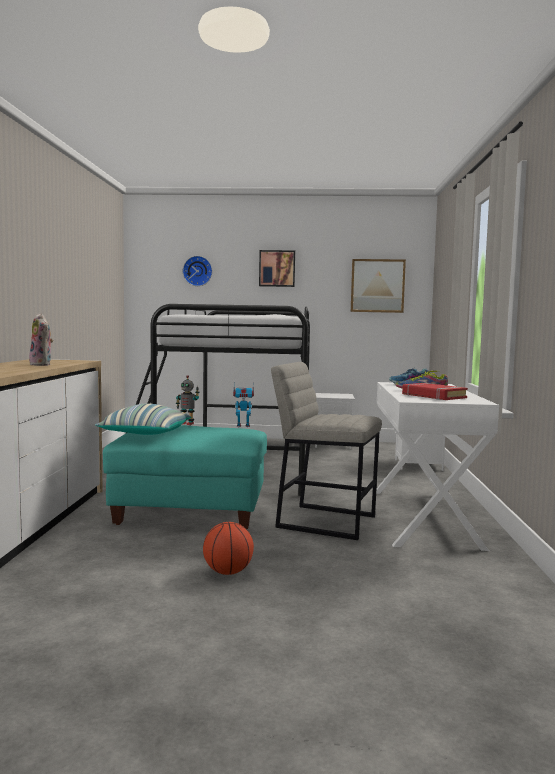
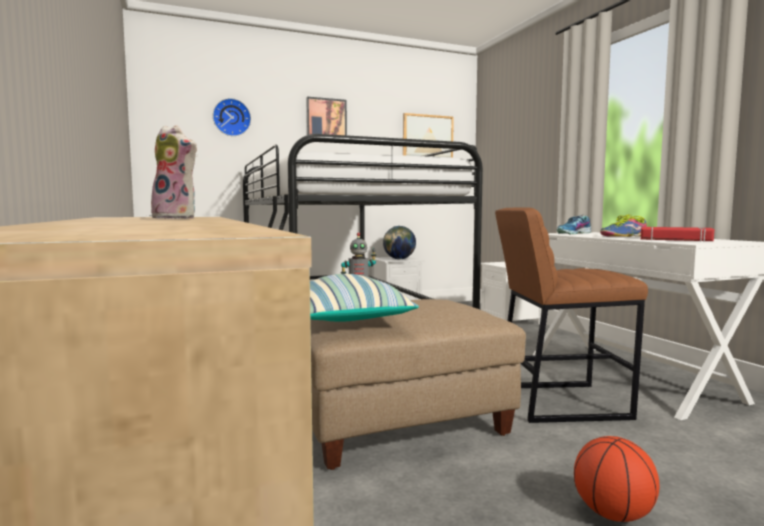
camera: 25 degrees left, 0 degrees up
(191, 511) = (395, 421): turquoise ottoman -> beige ottoman
(243, 427) = (434, 297): toy robot -> none
(324, 521) = (558, 402): grey chair -> brown chair
(334, 396) = (399, 259): none -> globe

